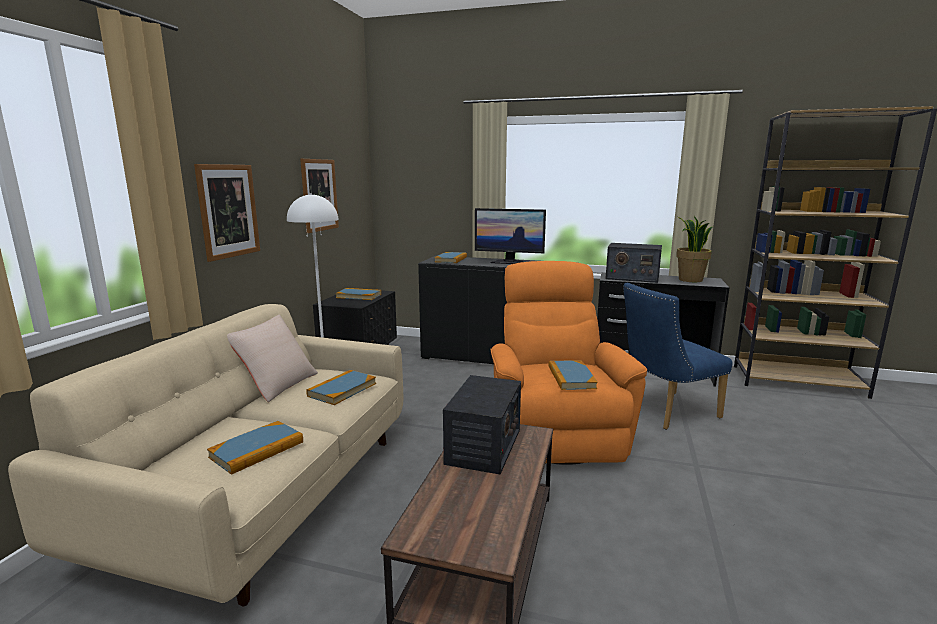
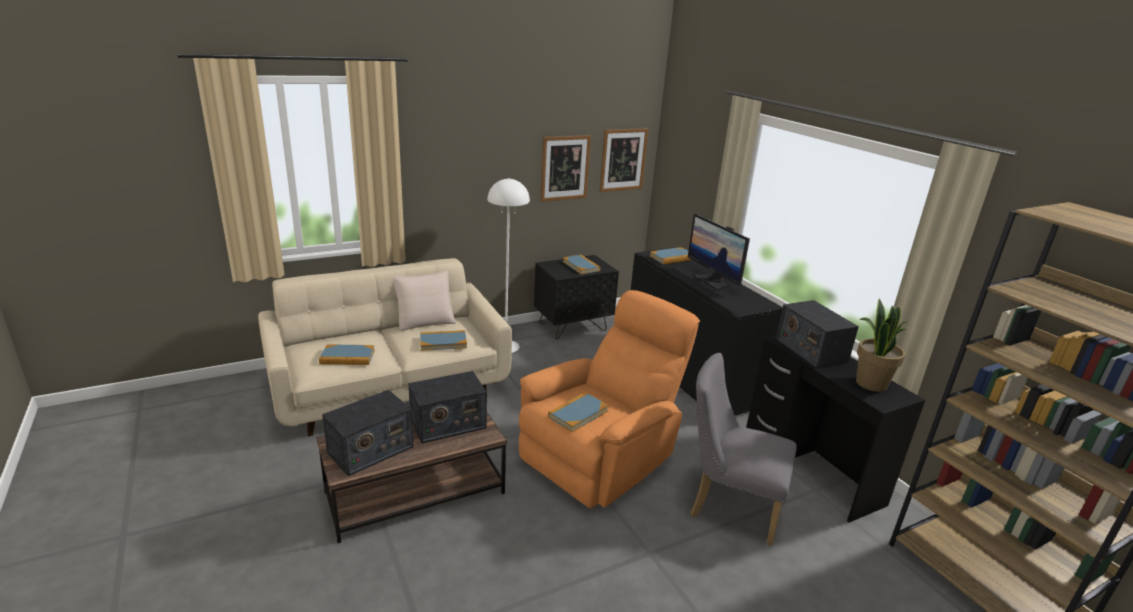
camera: 45 degrees right, 10 degrees up
(228, 211) = (450, 182): picture -> picture (623, 160)
(470, 513) = (370, 450): none -> radio
(664, 412) = (728, 505): blue chair -> grey chair

